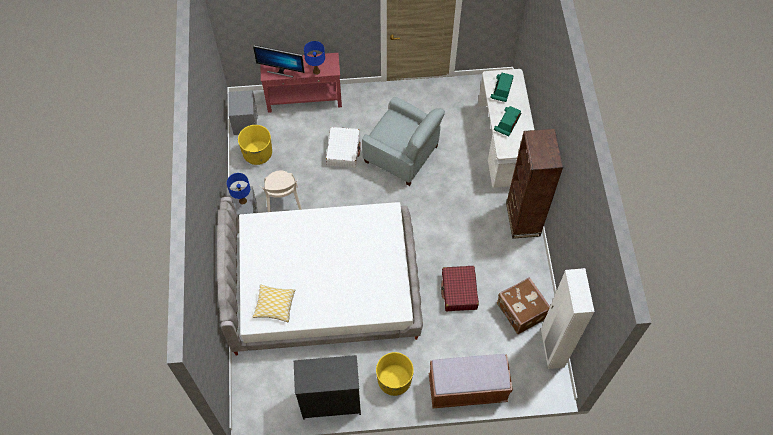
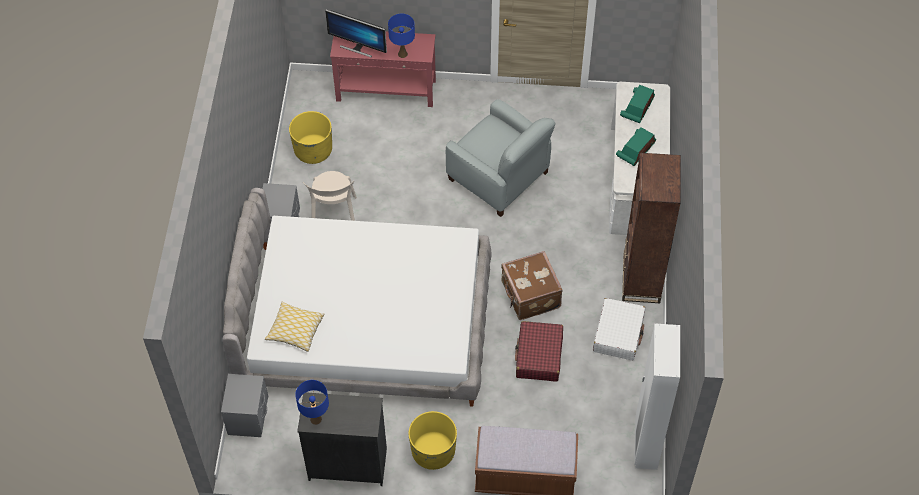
camera: 10 degrees right, 5 degrees down
(243, 200) = (281, 201): blue table lamp -> blue table lamp (316, 419)
(245, 122) = (304, 109): grey nightstand -> grey nightstand (248, 417)
(343, 151) = (424, 162): white suitcase -> white suitcase (618, 334)
(520, 312) = (614, 393): brown suitcase -> brown suitcase (529, 296)

